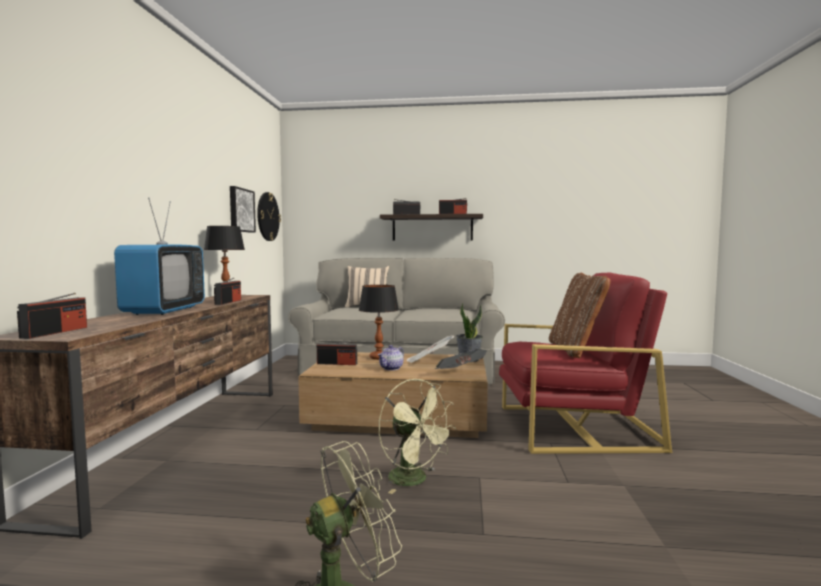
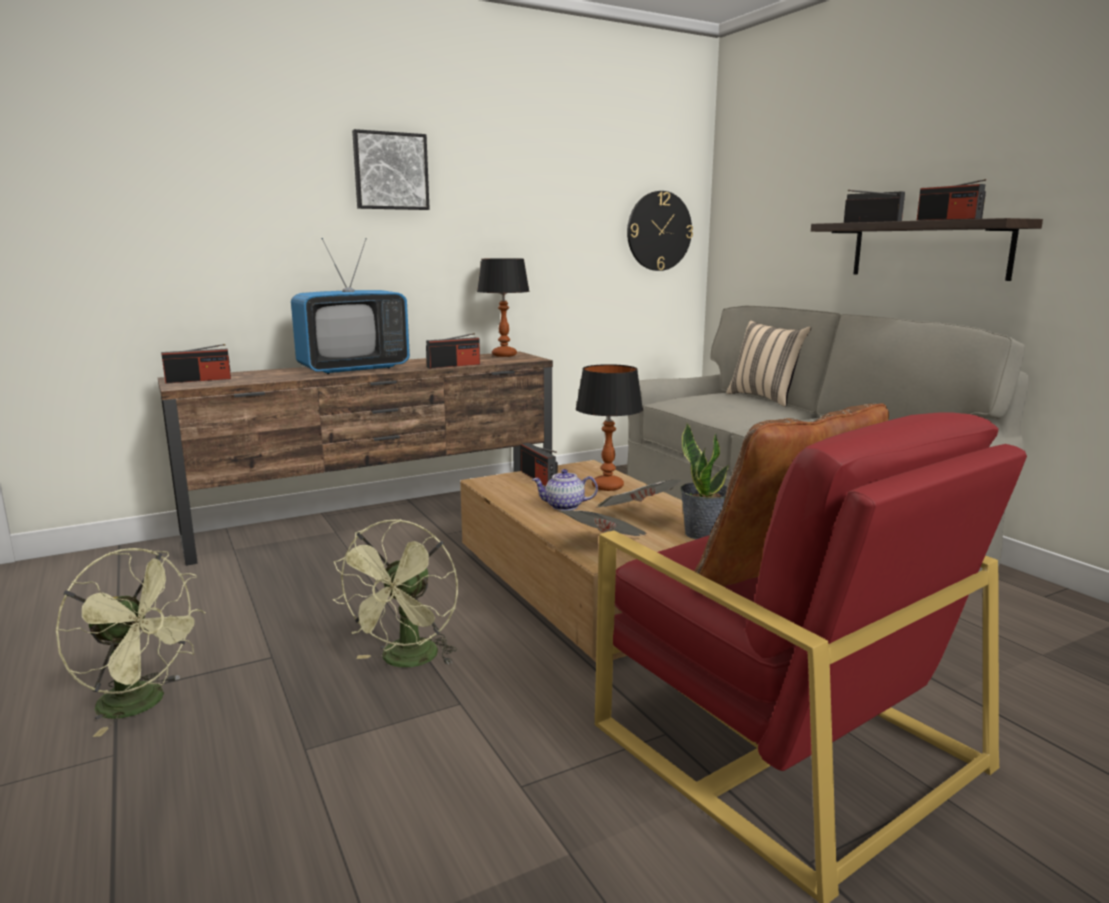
camera: 55 degrees right, 10 degrees up
(240, 210) = (580, 227): picture -> picture (390, 171)

